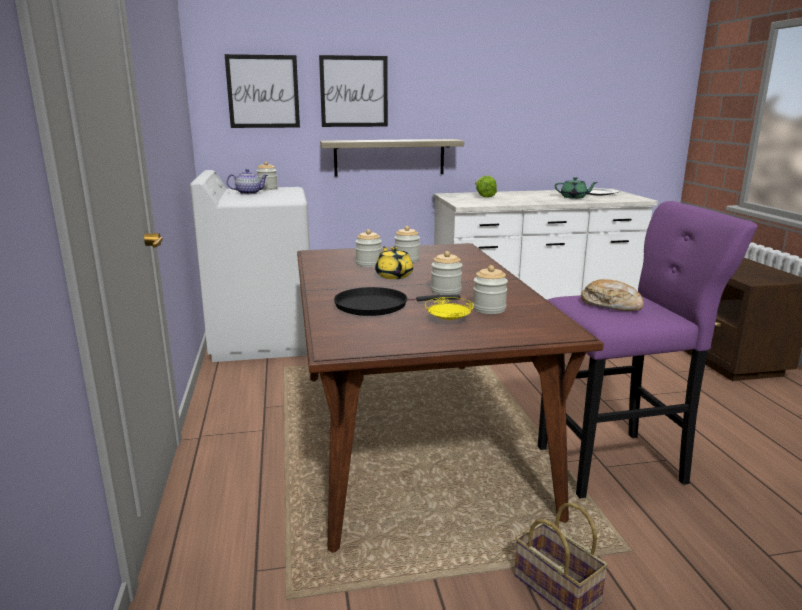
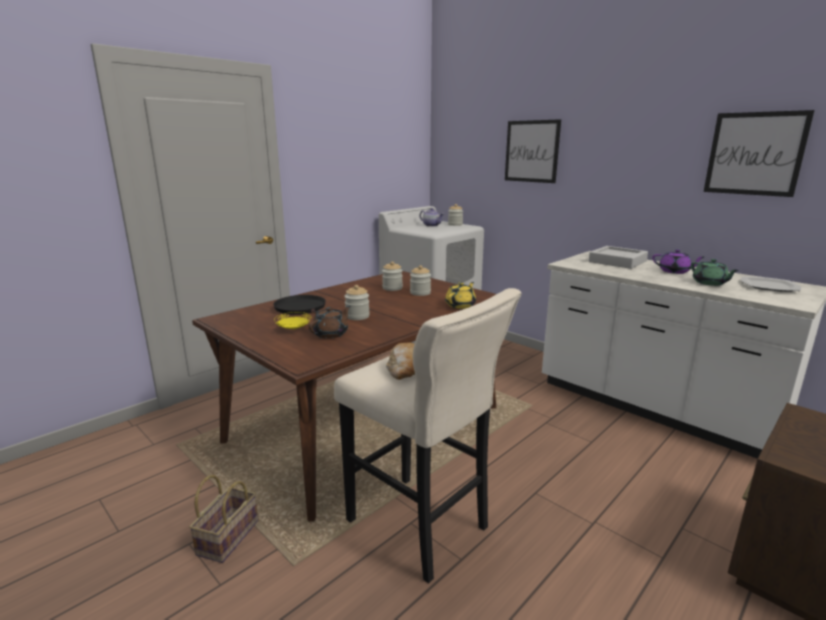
camera: 55 degrees right, 0 degrees up
(263, 91) = (470, 151): picture -> picture (755, 154)
(389, 157) = (554, 211): shelf -> none
(394, 275) = (375, 298): yellow teapot -> yellow teapot (461, 305)
(483, 196) = (617, 261): lettuce -> grey tray
(489, 309) = (331, 334): jar -> brown teapot
(534, 195) = (675, 271): none -> purple teapot
(616, 464) = (421, 528): purple stool -> beige stool

